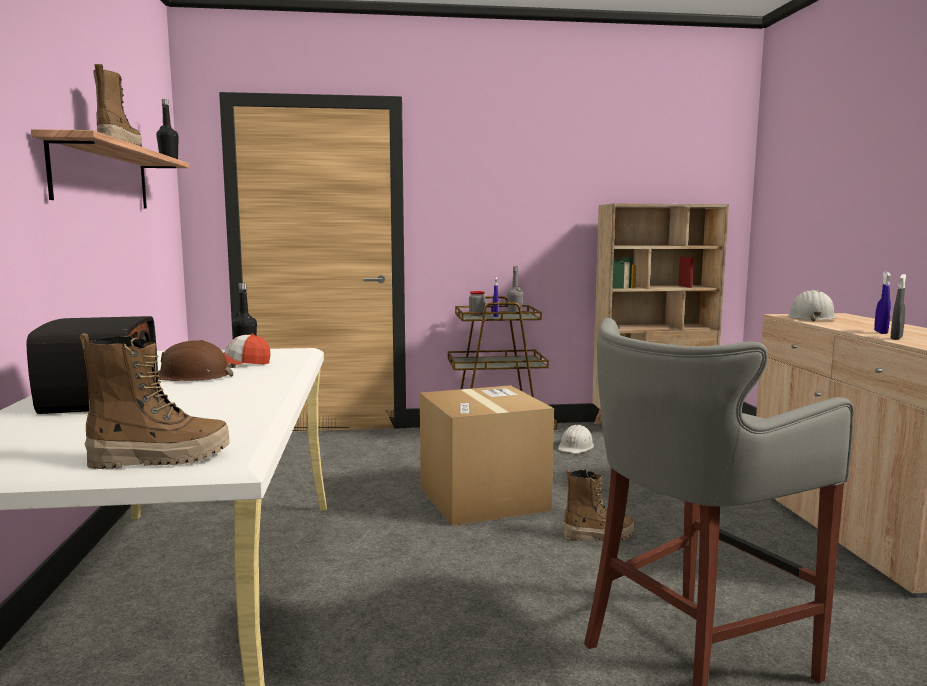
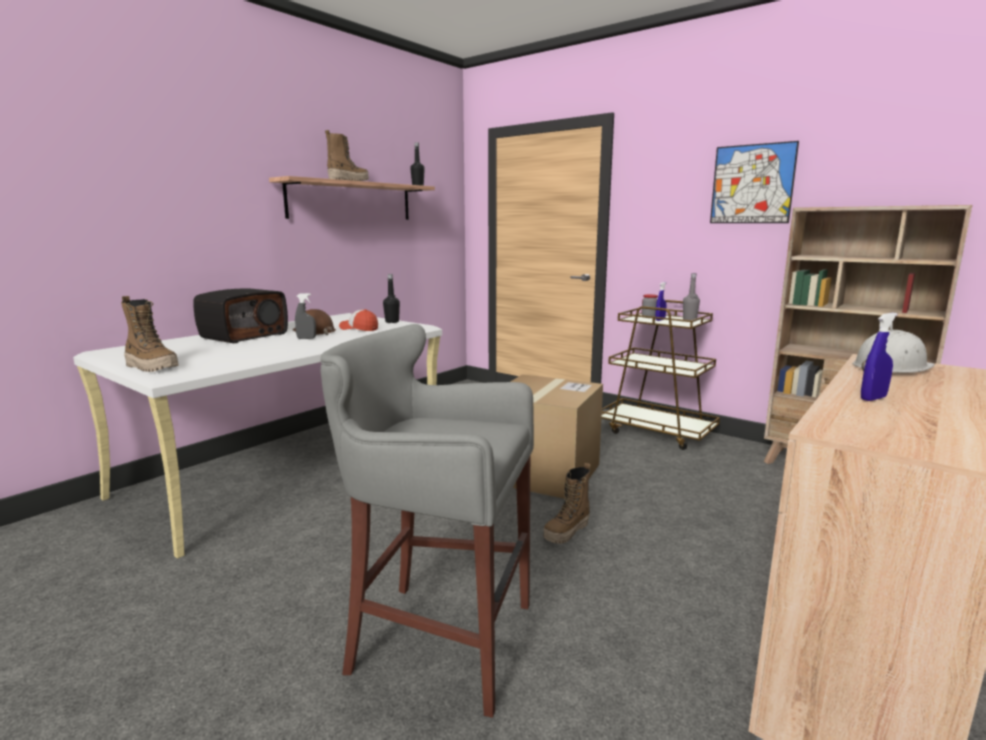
camera: 45 degrees right, 5 degrees up
(551, 181) = (752, 184): none -> picture
(576, 447) = (708, 462): white hard hat -> none
(598, 536) = (567, 532): boot -> boot turned 90 degrees clockwise
(896, 338) = (844, 408): grey spray bottle -> grey spray bottle (306, 338)

